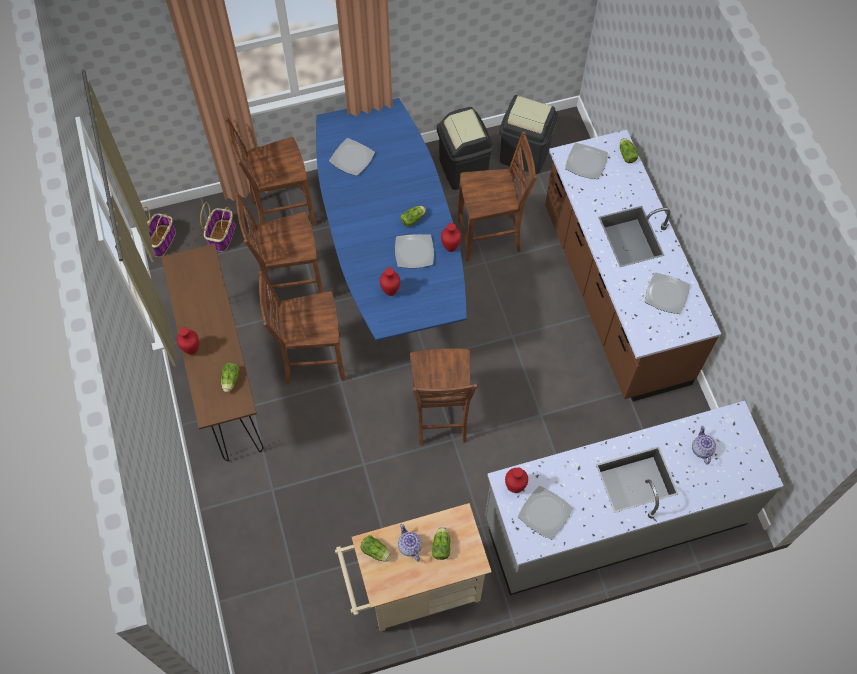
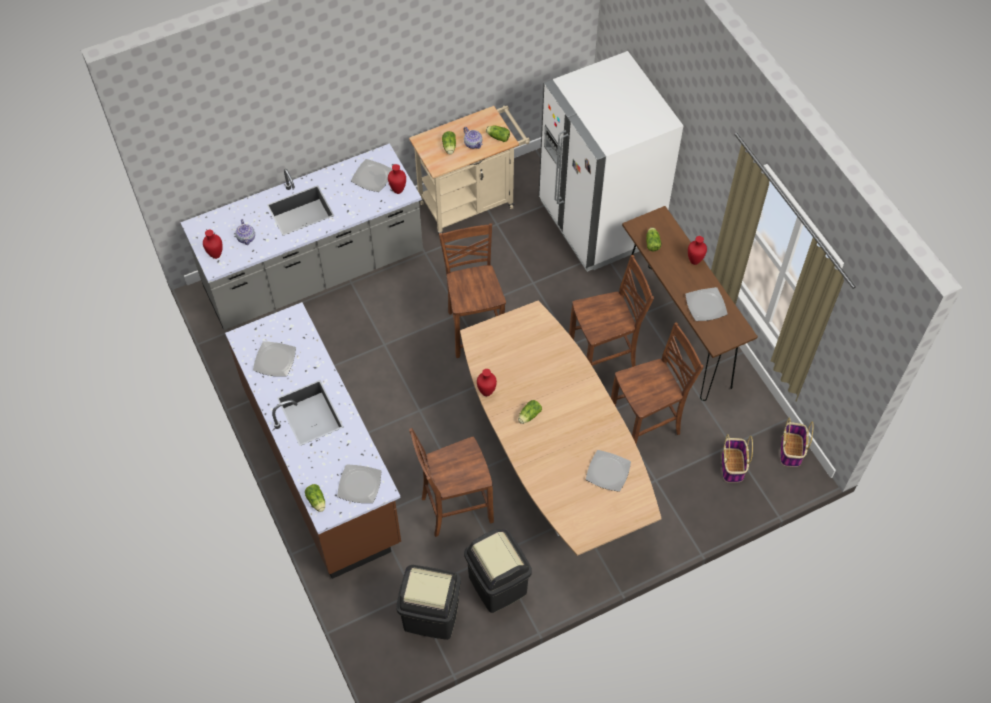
camera: 170 degrees right, 5 degrees down
(265, 535) = (599, 221): none -> white fridge
(280, 212) = (681, 501): brown chair -> none
(390, 261) = (553, 466): blue dining table -> brown dining table
(391, 292) = (534, 342): red vase -> red vase (215, 255)
(414, 252) = (521, 382): plate -> plate (706, 305)

